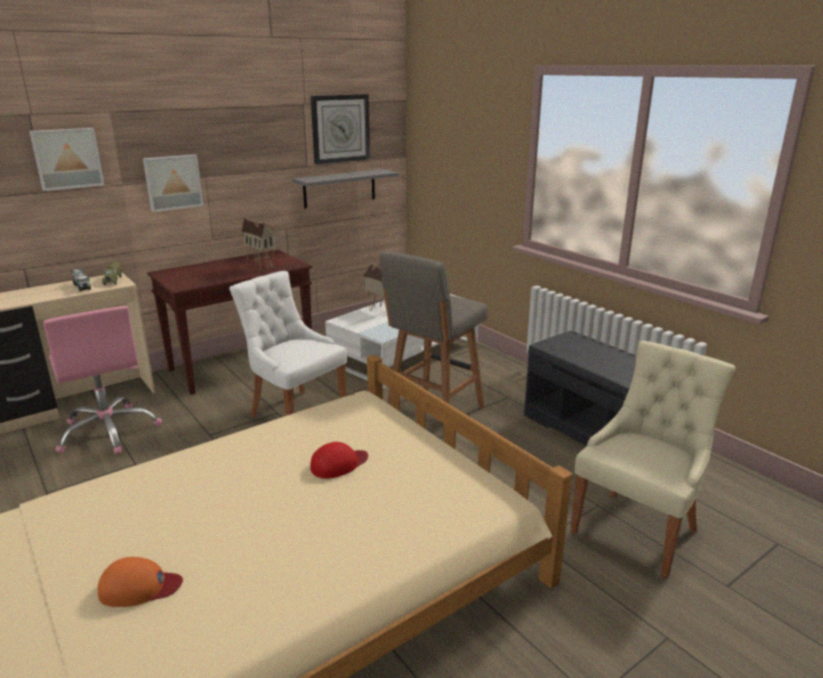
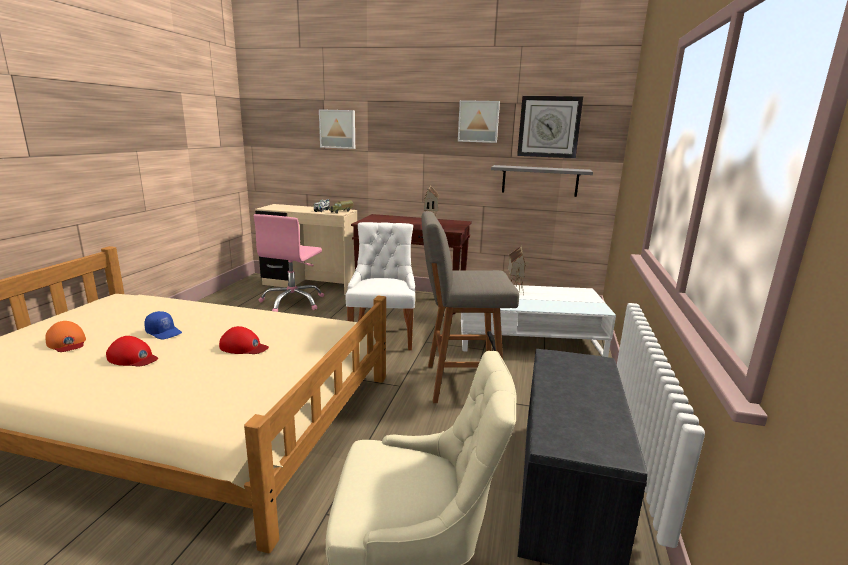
camera: 50 degrees right, 5 degrees down
(173, 182) = (399, 154): picture -> picture (478, 121)
(221, 505) = (164, 332): none -> blue cap
(271, 538) = (133, 358): none -> red cap

